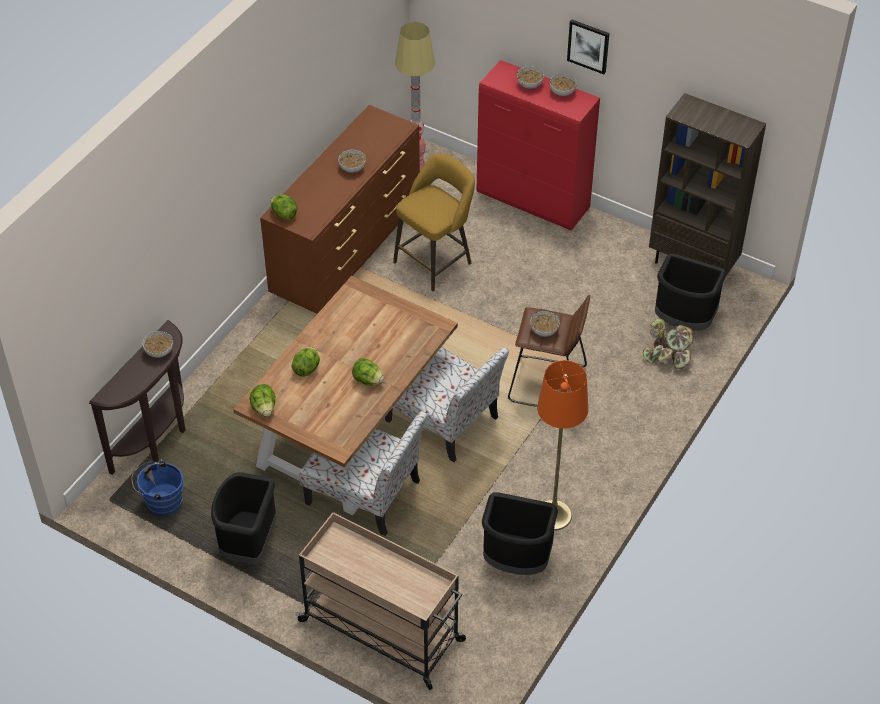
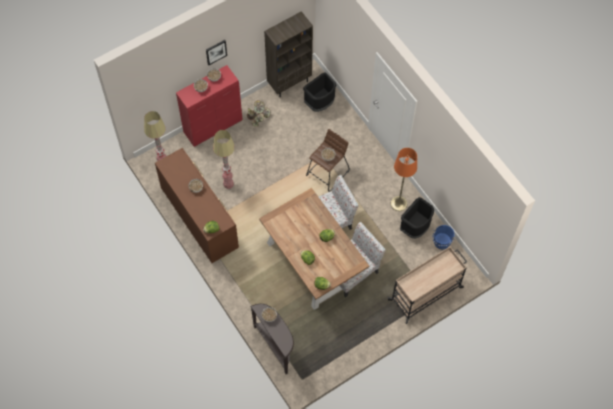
camera: 65 degrees left, 15 degrees up
(161, 502) = (314, 357): blue bucket -> blue bucket (441, 243)
(248, 545) = (356, 329): black trash can -> none
(435, 261) = (228, 184): yellow stool -> floor lamp
(668, 357) = (336, 119): potted plant -> potted plant (258, 117)

